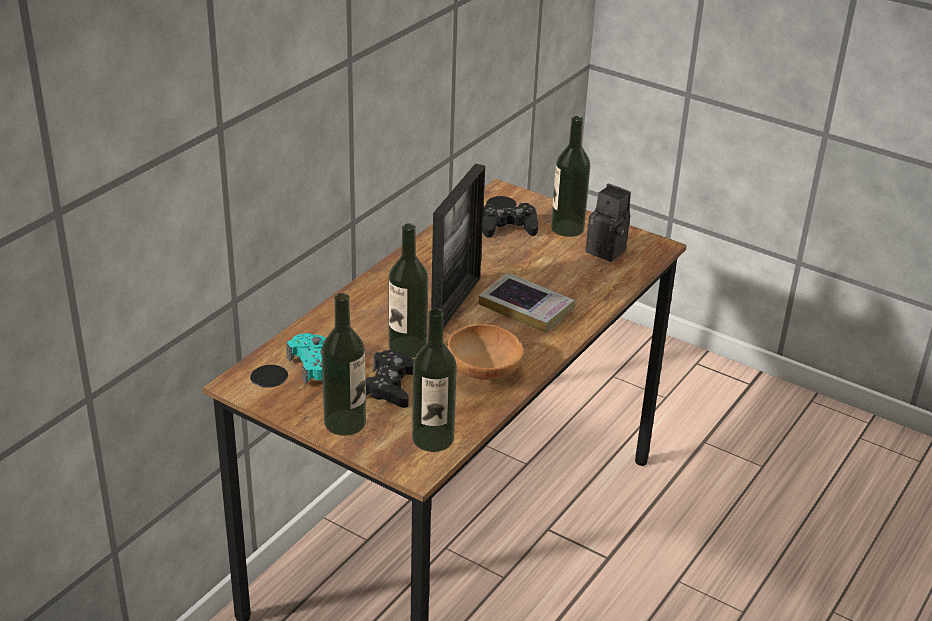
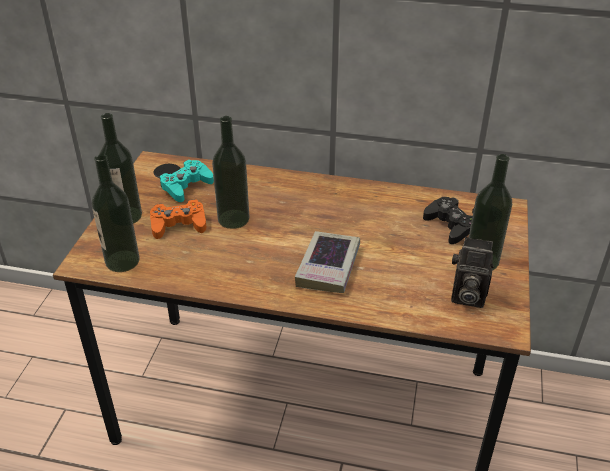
camera: 70 degrees right, 5 degrees up
(391, 386) = (178, 224): black game controller -> orange game controller
(456, 303) = (309, 227): picture frame -> none
(485, 373) = (220, 266): brown bowl -> none
(608, 251) = (466, 296): camera -> camera turned 90 degrees clockwise

